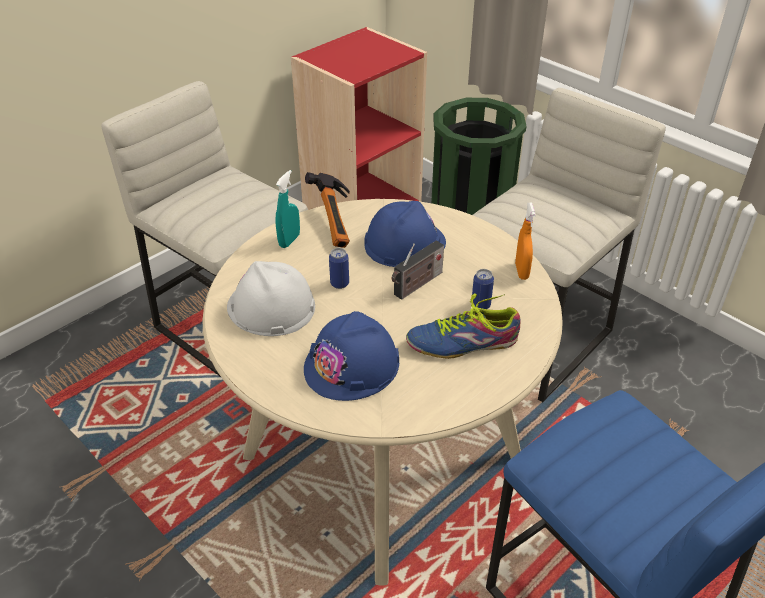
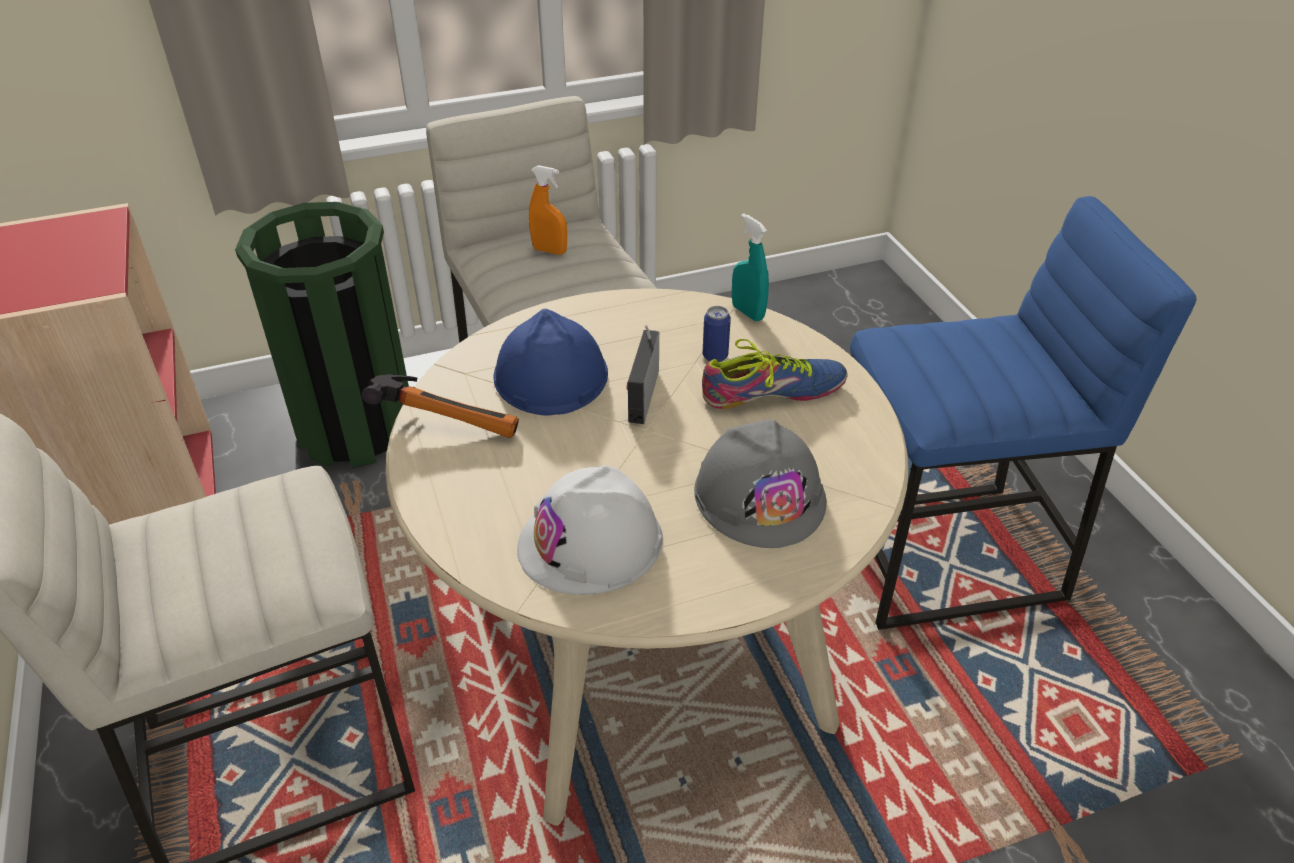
camera: 65 degrees left, 0 degrees up
(289, 240) = (451, 482): turquoise spray bottle -> turquoise spray bottle (747, 312)
(339, 283) = (589, 459): can -> none
(352, 365) = (760, 496): blue hard hat -> grey hard hat
(417, 285) = (643, 393): radio -> radio turned 150 degrees counterclockwise
(463, 343) = (772, 391): shoe -> shoe turned 120 degrees counterclockwise
(521, 271) = (676, 306): orange spray bottle -> orange spray bottle (549, 251)

